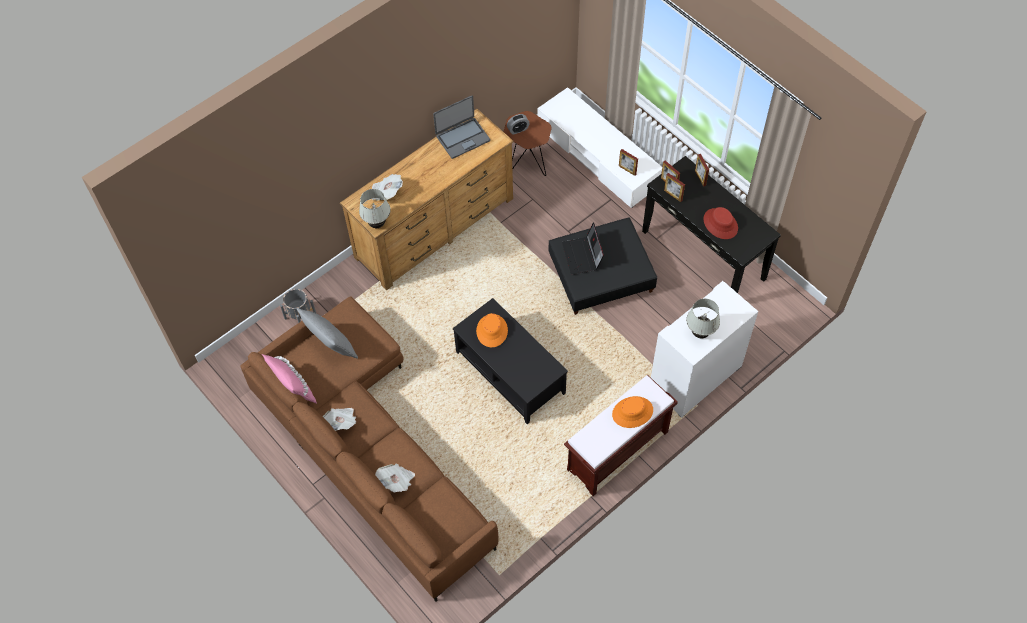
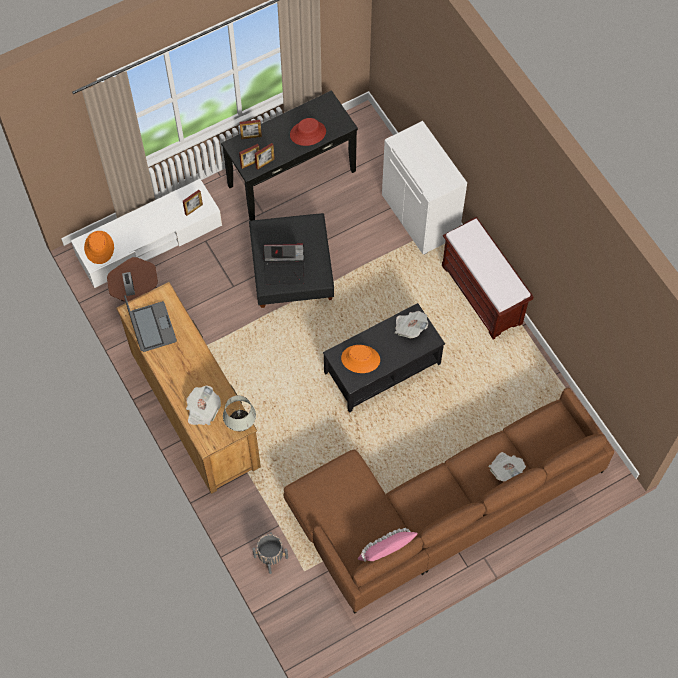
camera: 80 degrees left, 5 degrees up
(331, 346) = (344, 510): grey pillow -> none
(341, 422) = (434, 511): newspaper -> newspaper (410, 327)
(632, 412) = (482, 252): orange hat -> orange hat (99, 247)
(700, 333) = (436, 170): white table lamp -> none

